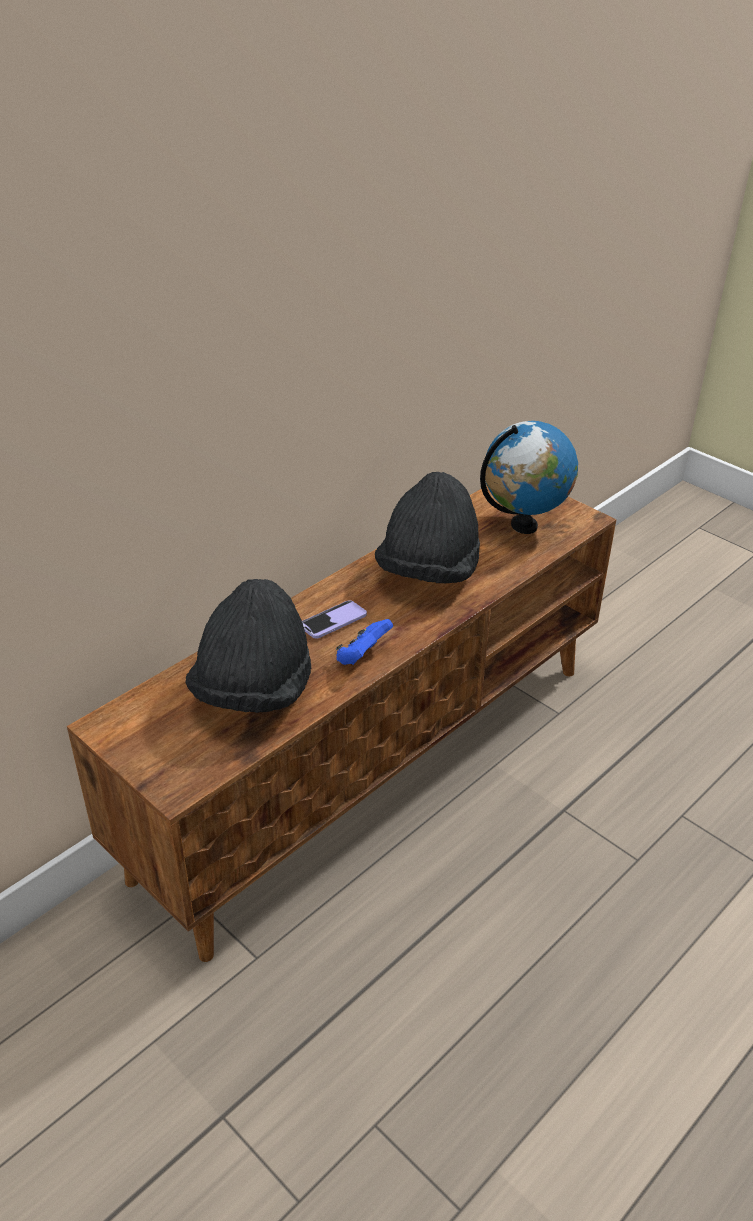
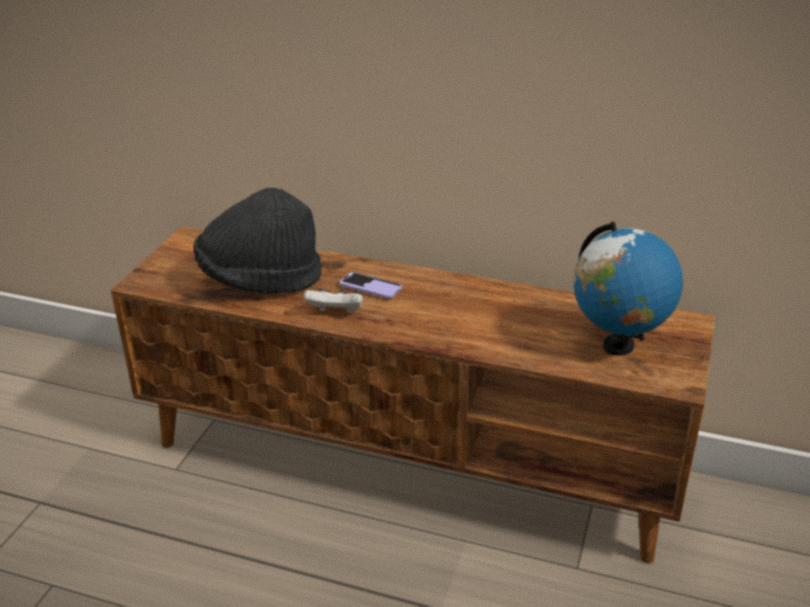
camera: 65 degrees right, 5 degrees down
(362, 656) = (336, 313): blue game controller -> white game controller
(429, 571) = (483, 313): black hat -> none

